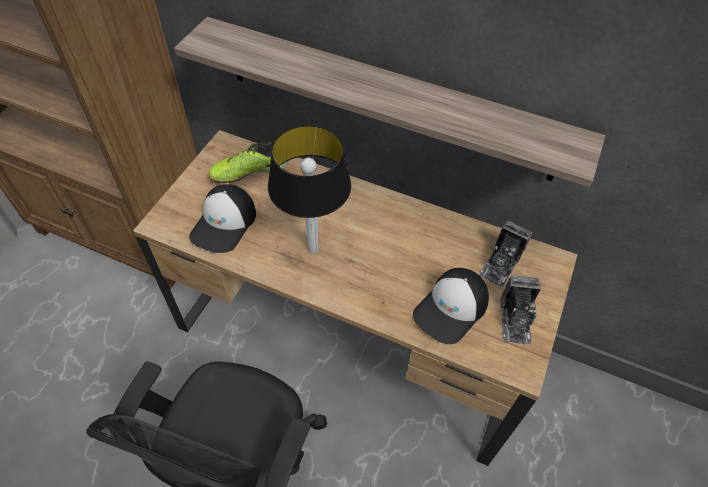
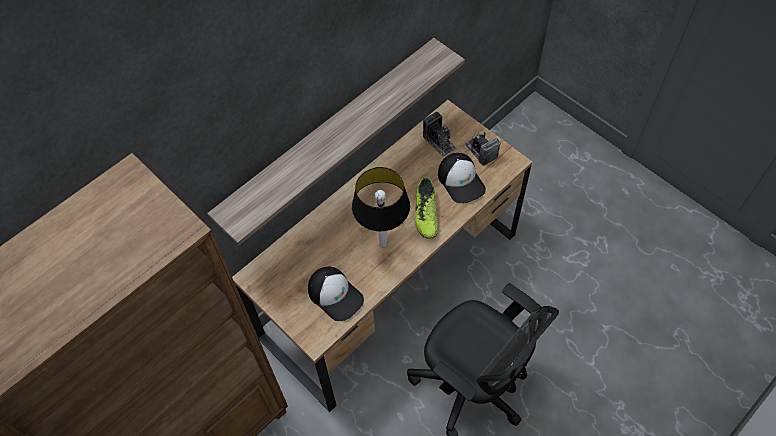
camera: 65 degrees left, 5 degrees up
(249, 170) = (288, 266): shoe -> shoe (426, 214)
(515, 320) = (481, 151): camera -> camera turned 150 degrees counterclockwise

